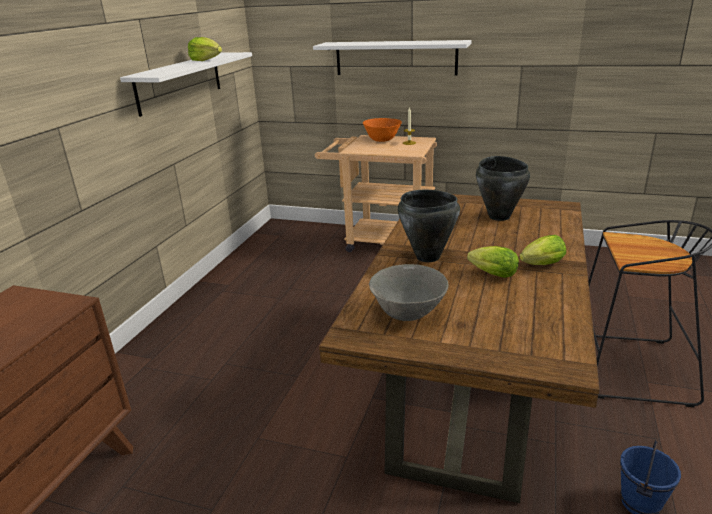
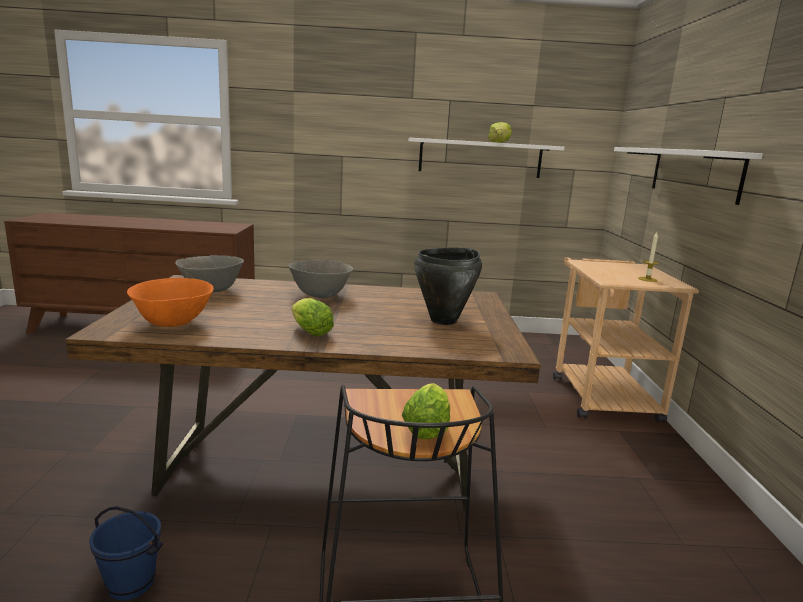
camera: 70 degrees right, 10 degrees down
(382, 140) = (638, 270): orange bowl -> orange bowl (173, 324)
(428, 257) = (320, 295): black cooking pot -> grey bowl
(490, 274) = (286, 313): lettuce -> lettuce (427, 428)

